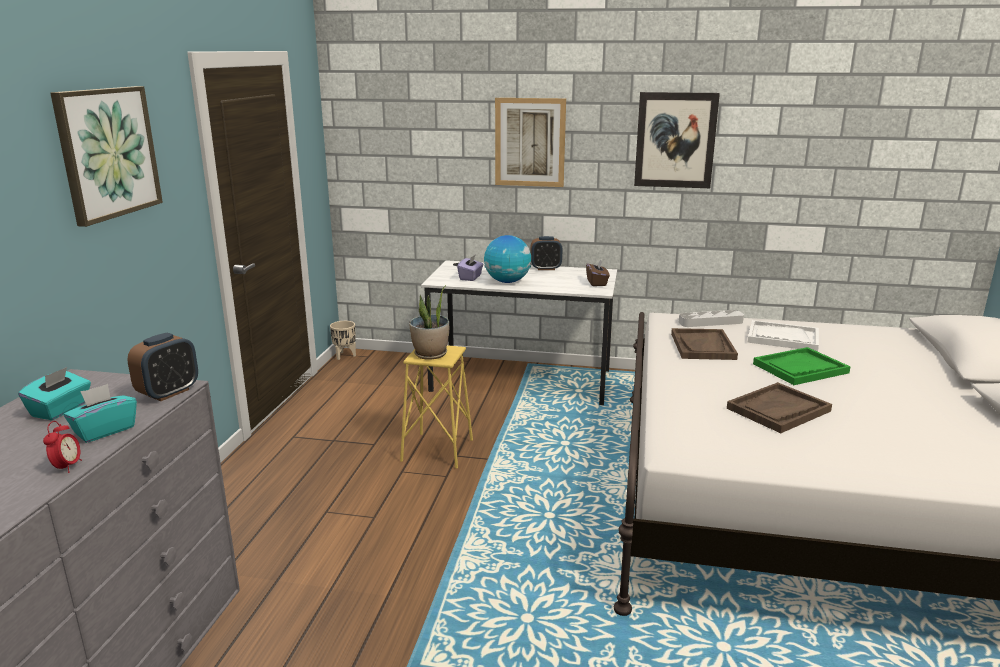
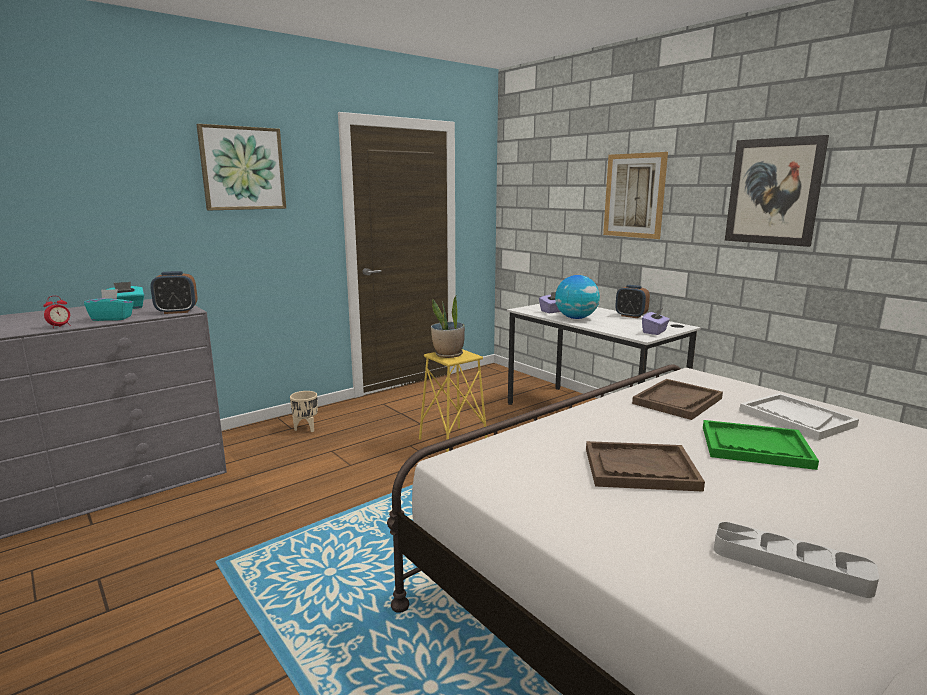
camera: 40 degrees right, 5 degrees down
(345, 356) = (487, 368): beige planter -> beige planter (306, 428)
(597, 282) = (655, 332): brown tissue box -> purple tissue box
(710, 322) = (732, 387): grey tray -> grey tray (790, 564)

